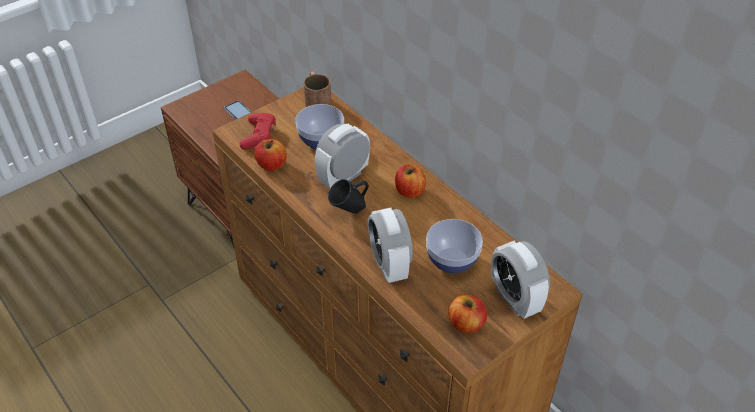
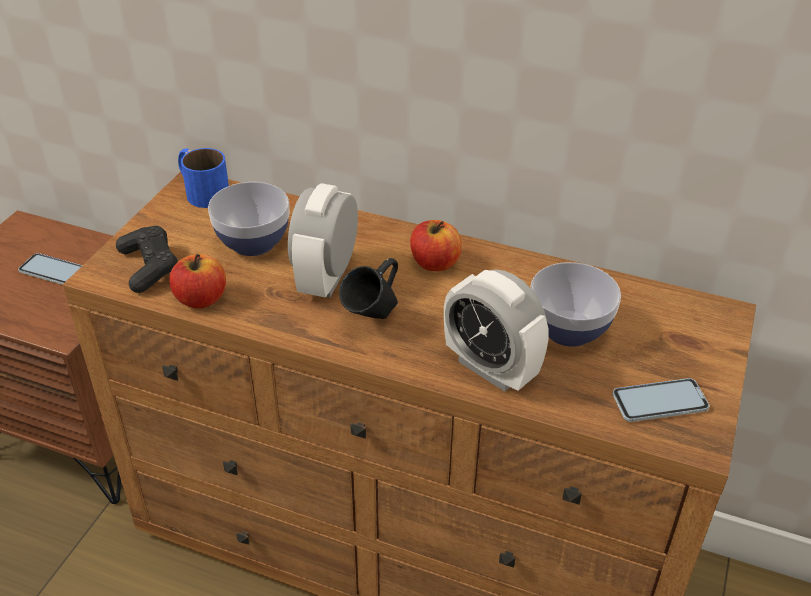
camera: 30 degrees left, 5 degrees down
(259, 136) = (149, 267): red game controller -> black game controller
(316, 99) = (201, 191): brown mug -> blue mug
(466, 323) = (659, 402): apple -> phone
(515, 299) = (689, 344): alarm clock -> none

